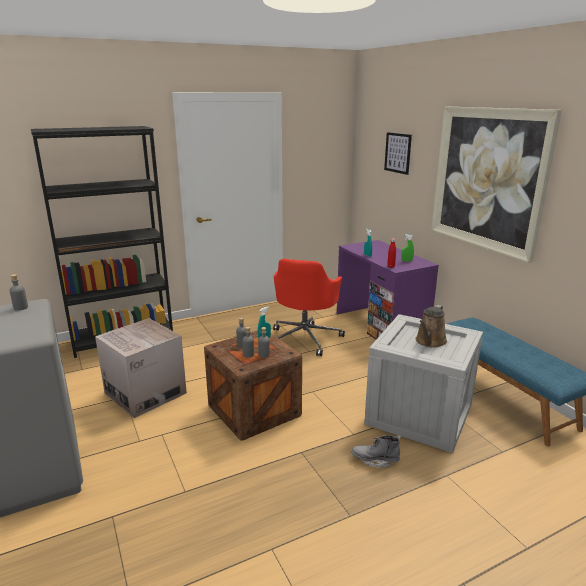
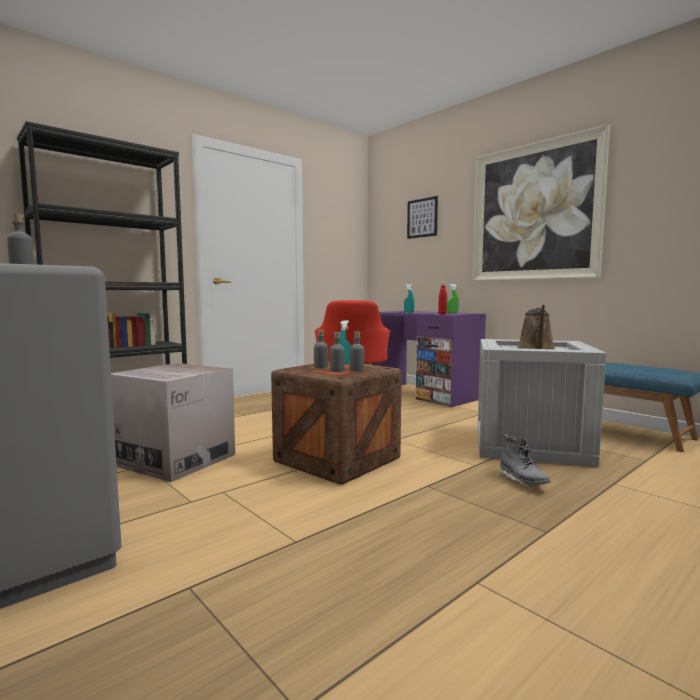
camera: 15 degrees left, 15 degrees down
(375, 460) = (523, 482): grey boot -> grey boot turned 105 degrees counterclockwise

